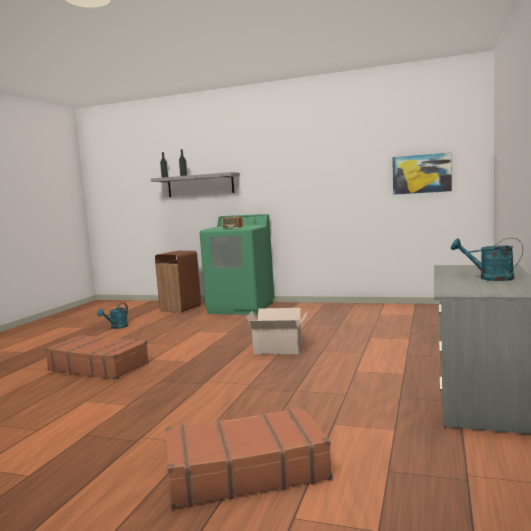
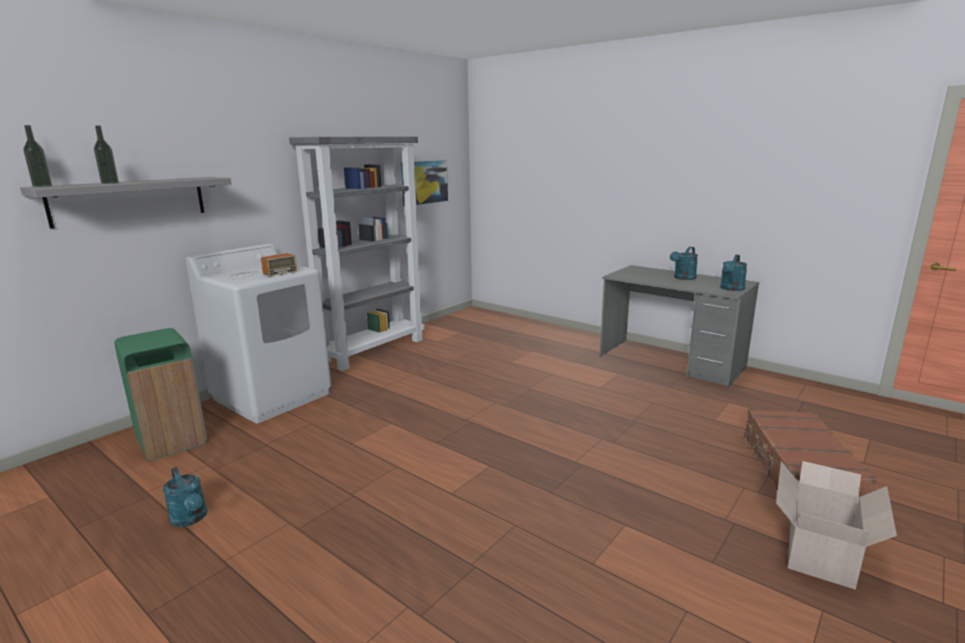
camera: 70 degrees left, 10 degrees up
(99, 366) = (436, 547): brown suitcase -> none
(181, 308) = (172, 440): brown trash can -> green trash can
(241, 308) = (272, 396): green washing machine -> white washing machine
(279, 349) = (501, 406): cardboard box -> cardboard box (821, 550)
(336, 306) = (373, 350): none -> grey bookcase
(471, 292) = (731, 289): none -> turquoise watering can

